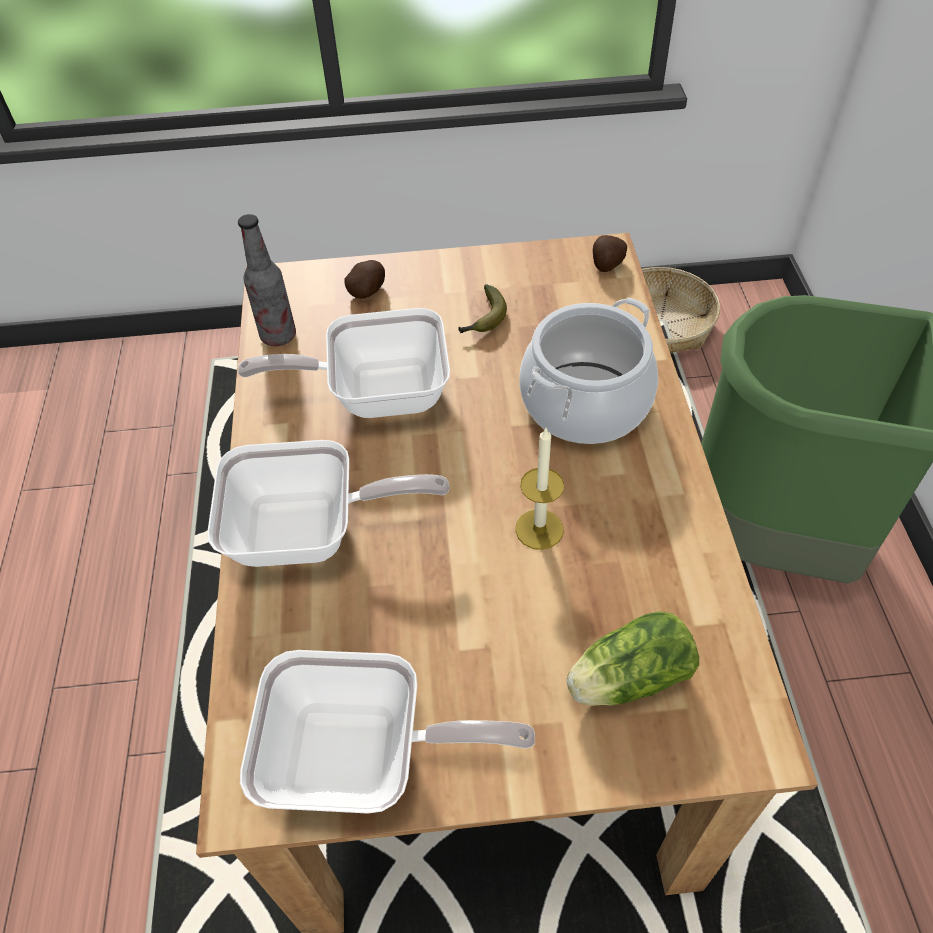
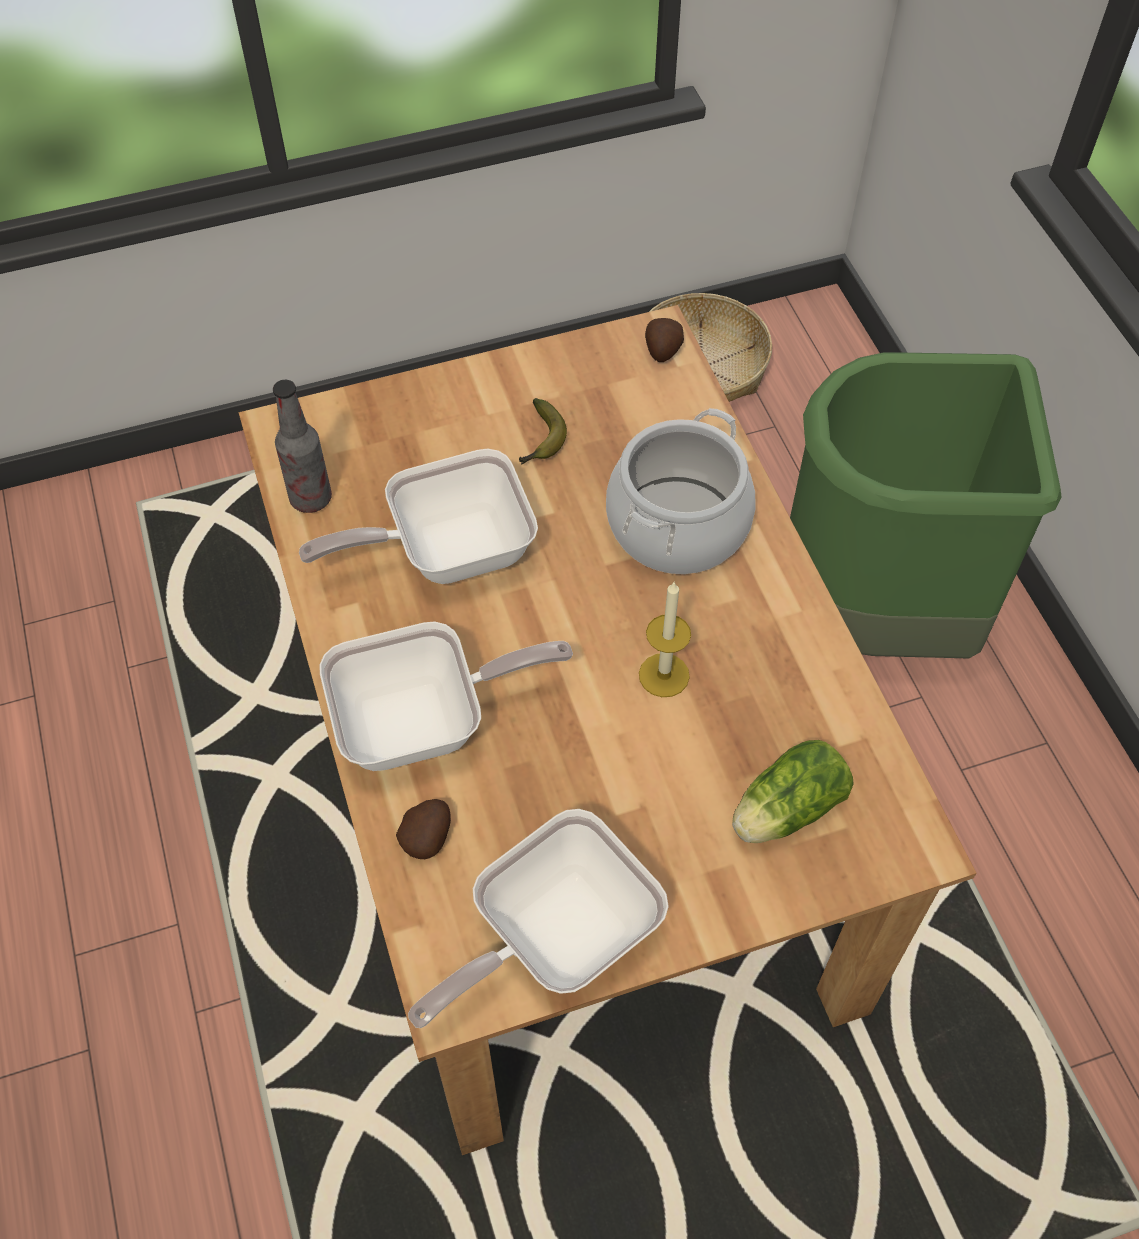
camera: 15 degrees left, 5 degrees up
(363, 760) = (552, 938): frying pan -> frying pan turned 150 degrees clockwise
(368, 291) = (397, 425): potato -> potato (428, 837)

